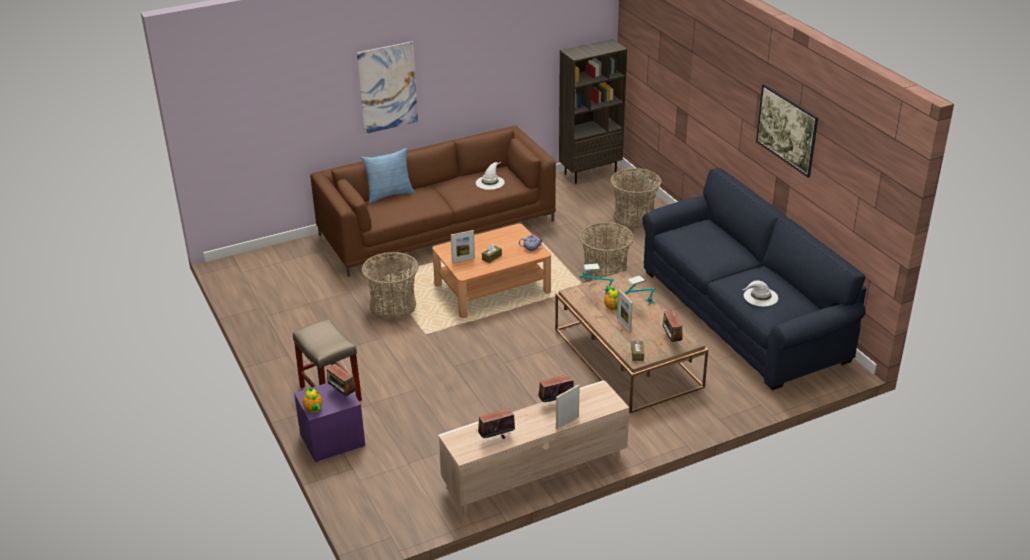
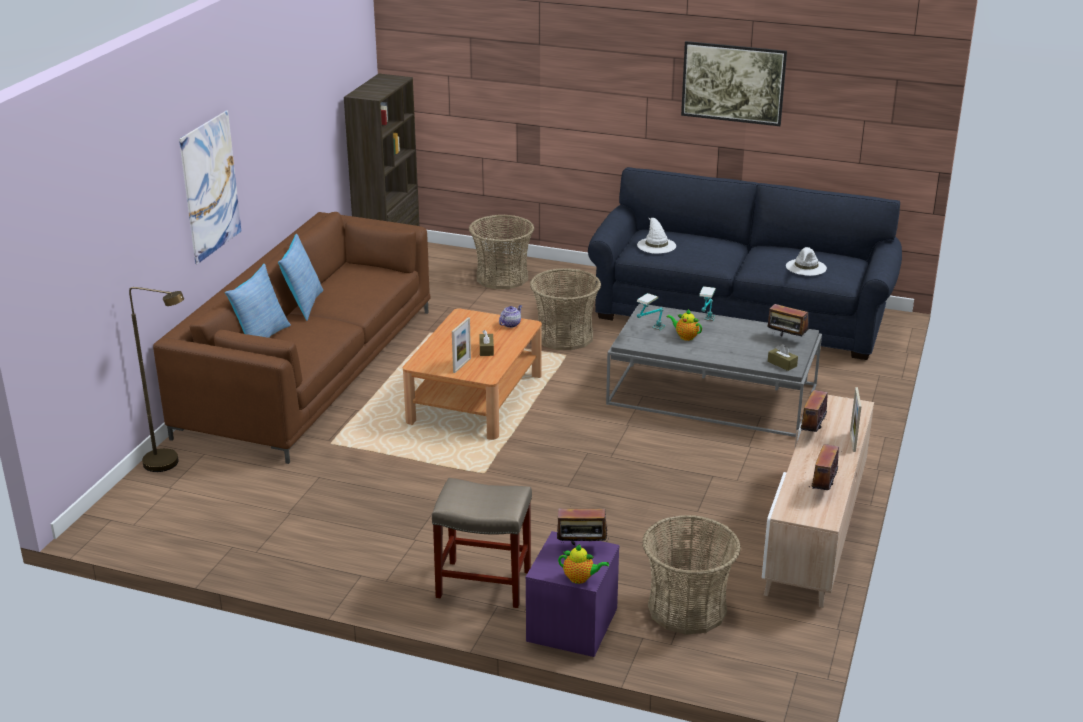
camera: 45 degrees left, 5 degrees down
(301, 248) = (170, 463): none -> brown floor lamp
(393, 306) = (398, 466): basket -> basket (687, 609)
(441, 183) = (303, 305): none -> pillow
(490, 182) = (359, 282): white hat -> white hat (656, 245)
(624, 325) = (725, 347): picture frame -> none
(628, 358) = (713, 395): brown coffee table -> grey coffee table

